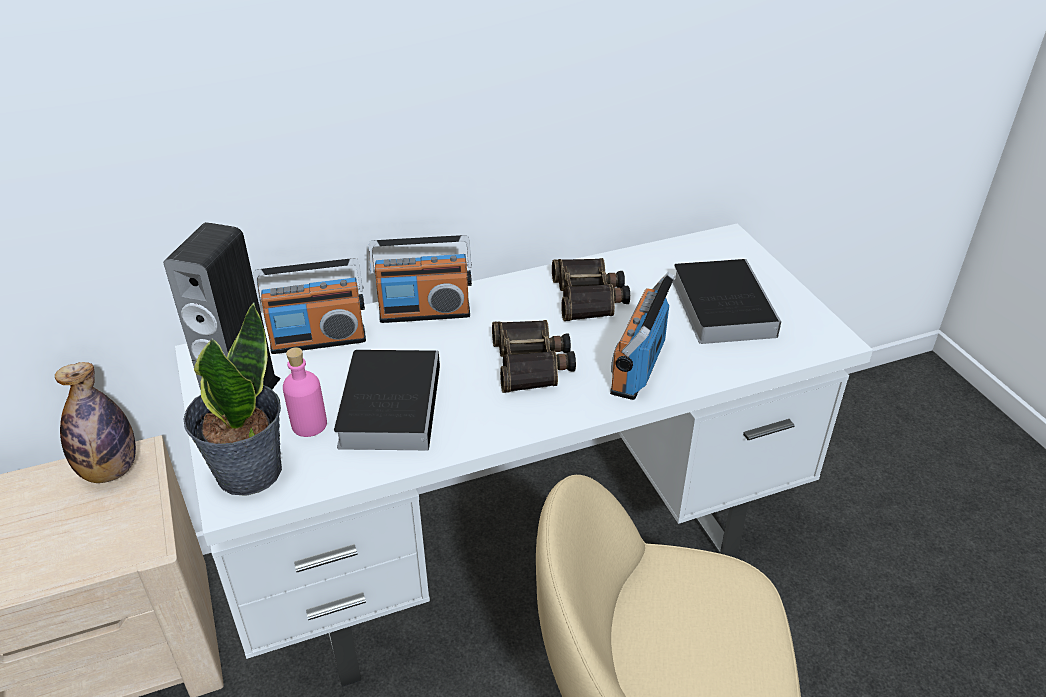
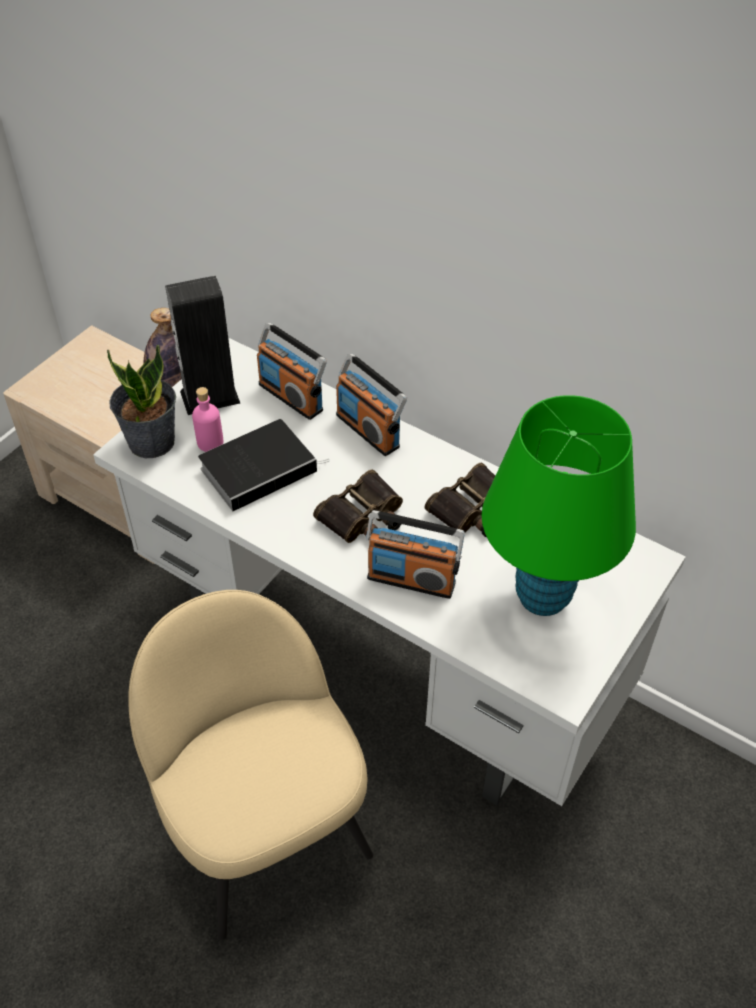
camera: 55 degrees right, 10 degrees up
(637, 368) = (411, 579): radio -> radio turned 150 degrees counterclockwise
(720, 305) = (542, 596): book -> green table lamp

